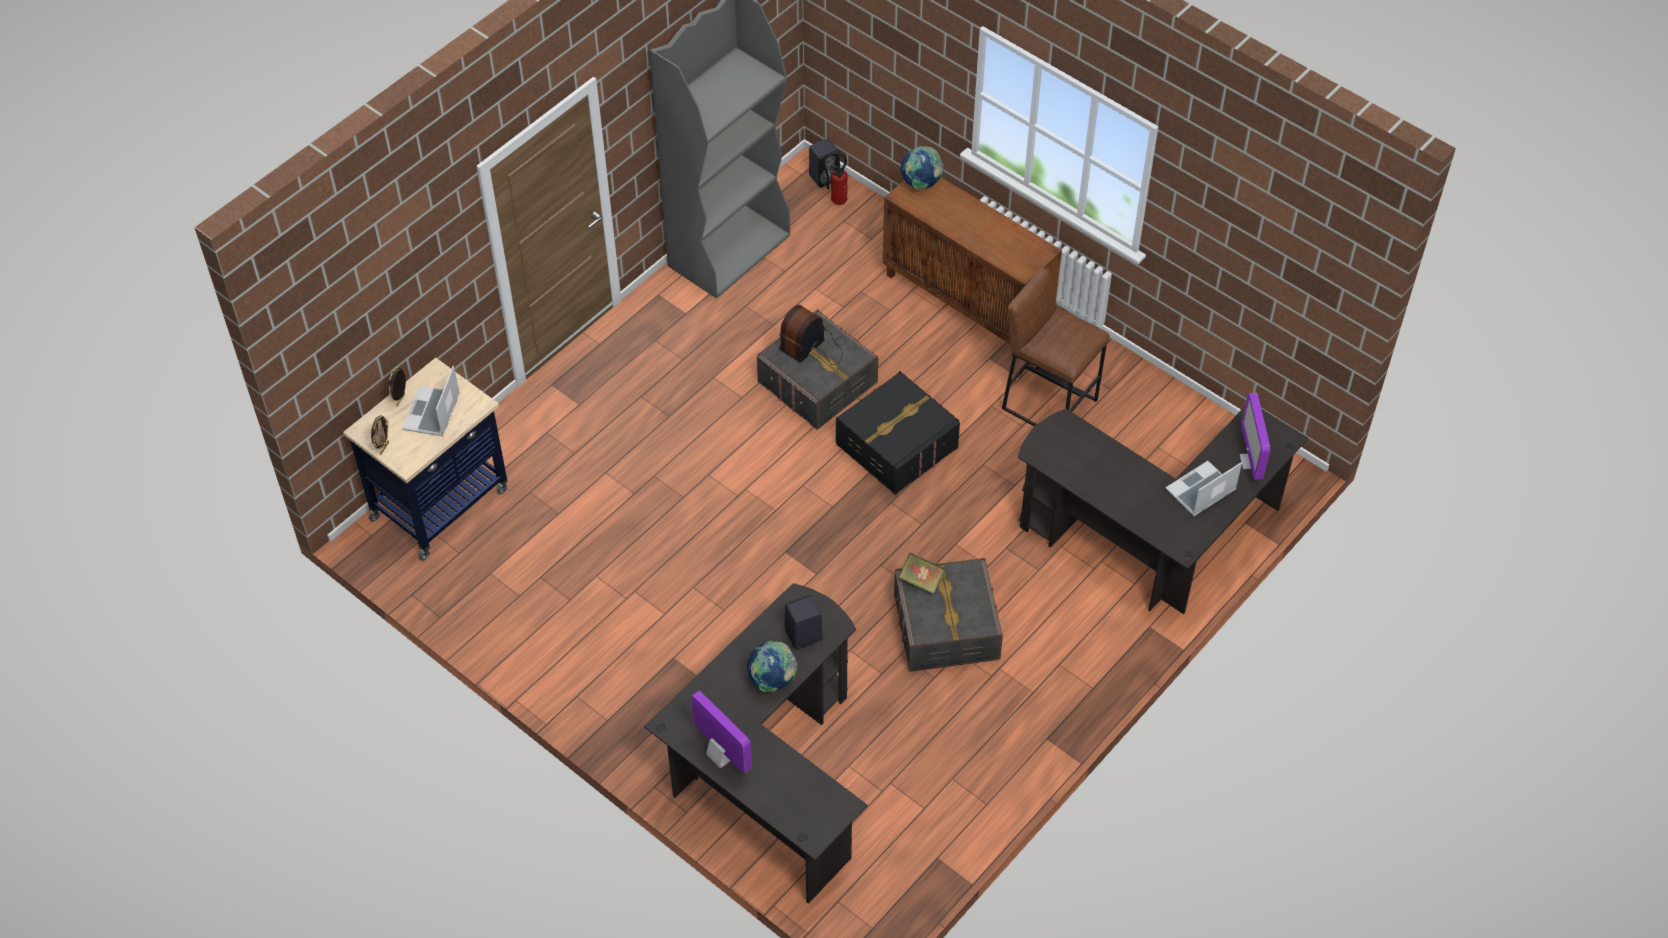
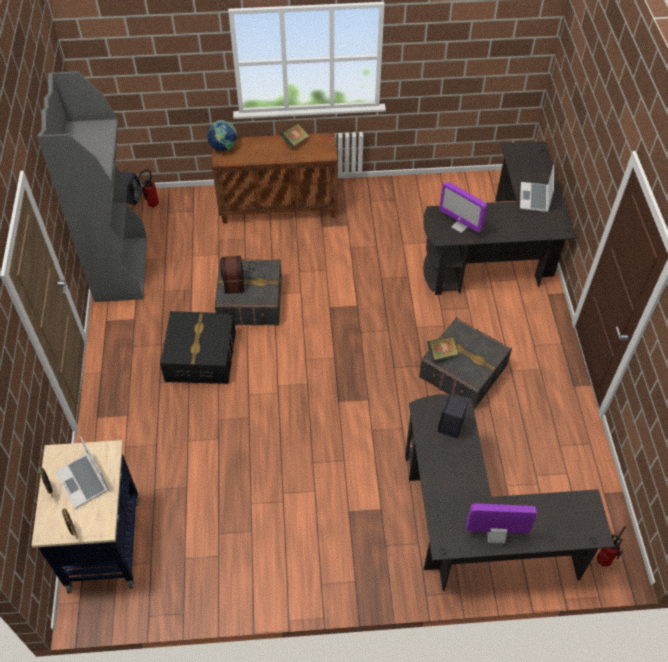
camera: 45 degrees left, 0 degrees up
(772, 680) = (466, 466): globe -> none
(857, 910) = (605, 559): none -> fire extinguisher
(896, 446) = (329, 302): black storage box -> black storage box (201, 357)
(1004, 231) = (295, 142): none -> book
(1048, 403) = (375, 227): brown stool -> none
(1251, 461) = (537, 169): monitor -> monitor (460, 226)

